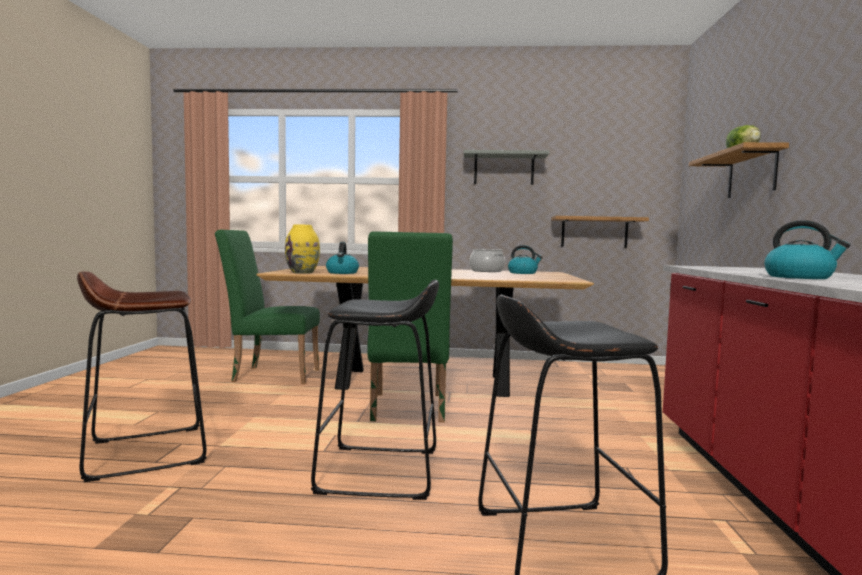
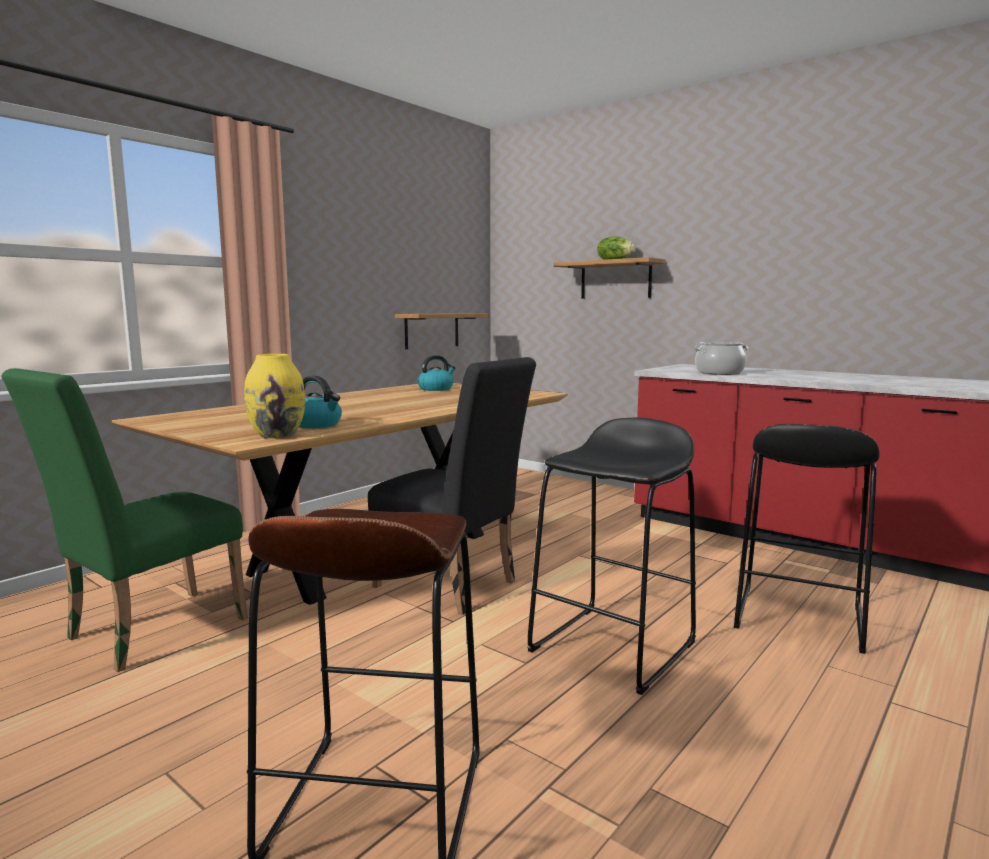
camera: 55 degrees left, 5 degrees up
(406, 409) = (453, 587): green chair -> black chair
(486, 271) = (388, 391): cooking pot -> cooking pot (719, 373)
(504, 169) = (343, 251): grey shelf -> none
(800, 277) = (805, 378): kettle -> none

